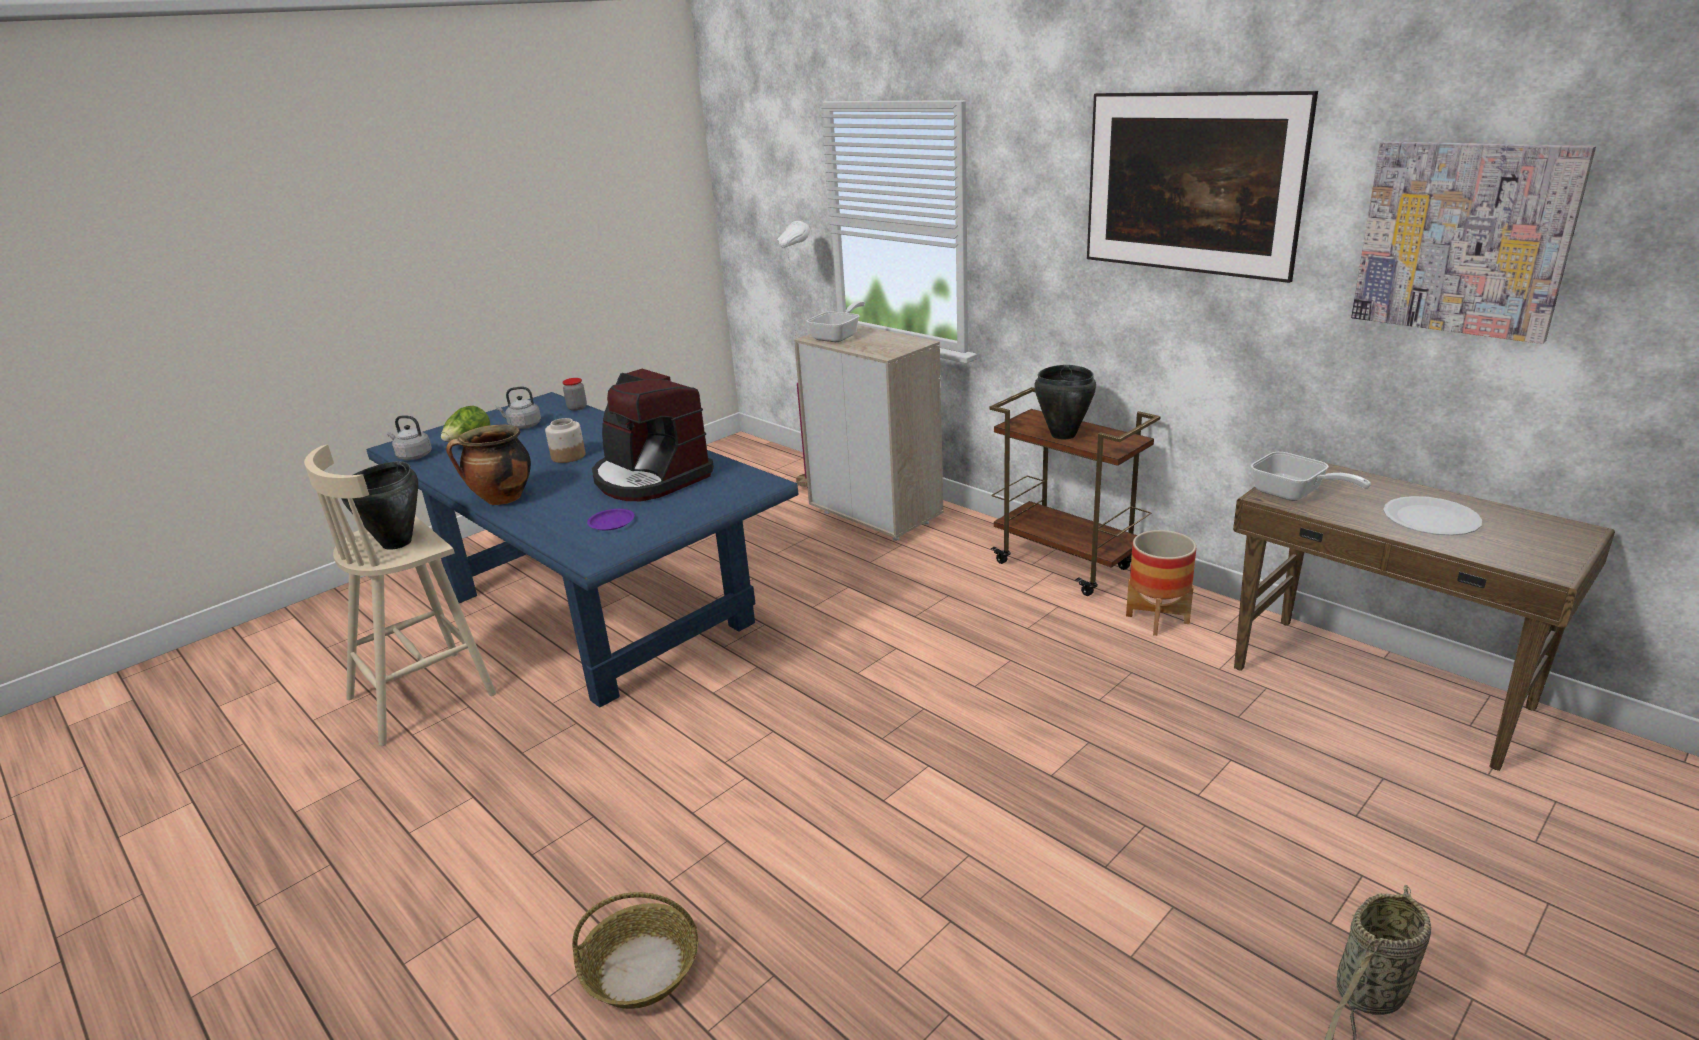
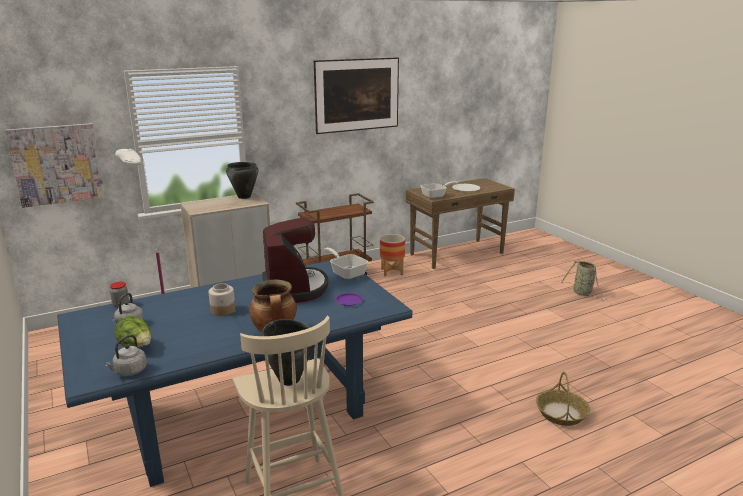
camera: 75 degrees left, 5 degrees down
(650, 478) = (294, 288): coffee machine -> coffee machine turned 75 degrees counterclockwise
(839, 336) = (206, 206): frying pan -> frying pan (346, 273)
(1062, 435) = (336, 213): black cooking pot -> black cooking pot (244, 197)
(1463, 239) = (441, 102): picture -> picture (57, 164)

